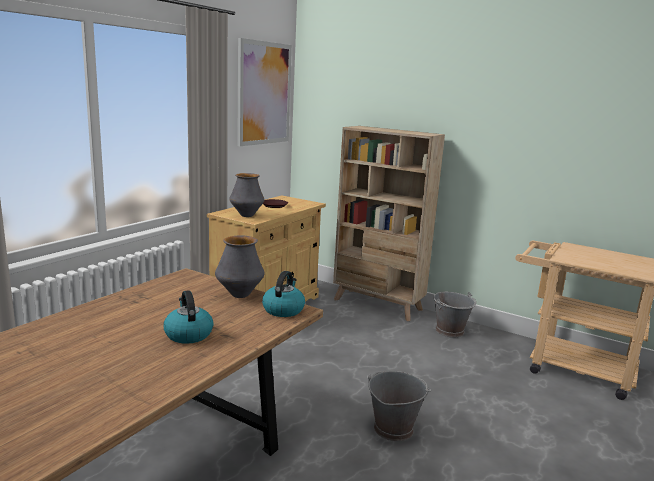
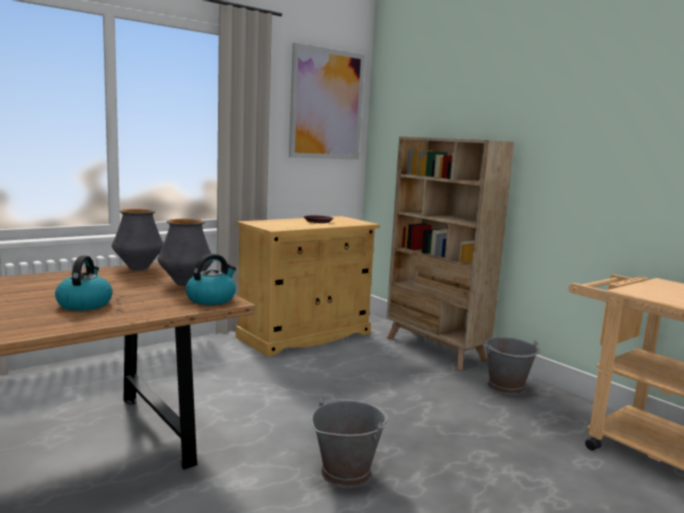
camera: 20 degrees right, 5 degrees down
(246, 215) = (274, 225): vase -> vase (138, 268)

